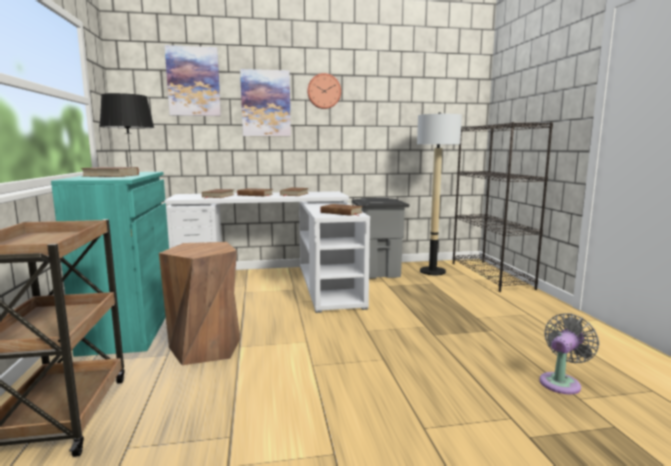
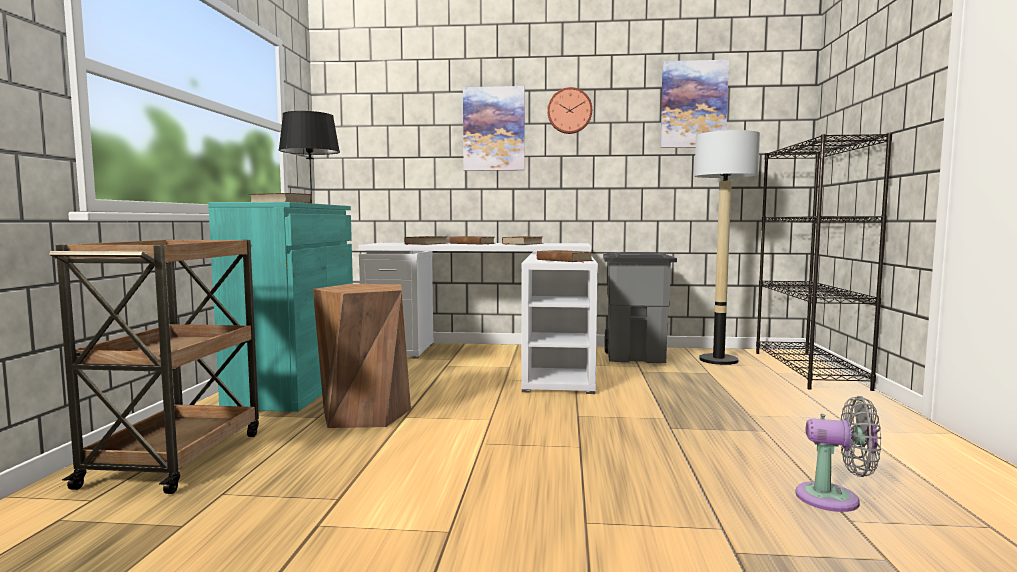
camera: 15 degrees right, 5 degrees down
(193, 81) = (408, 105): picture -> picture (693, 105)
(561, 382) = (835, 499): grey fan -> grey fan turned 45 degrees clockwise

